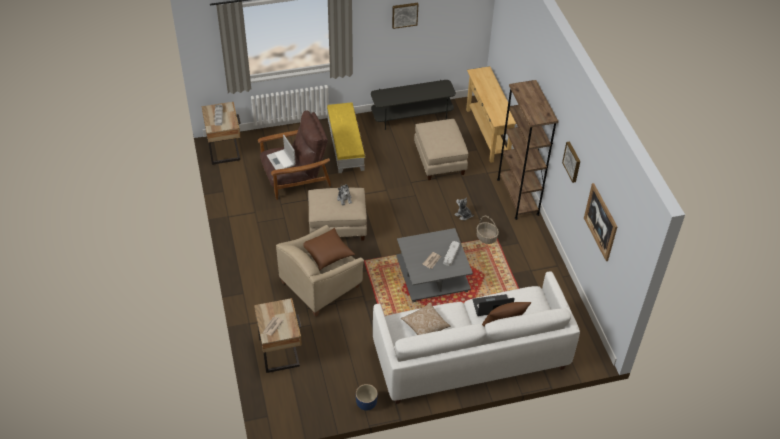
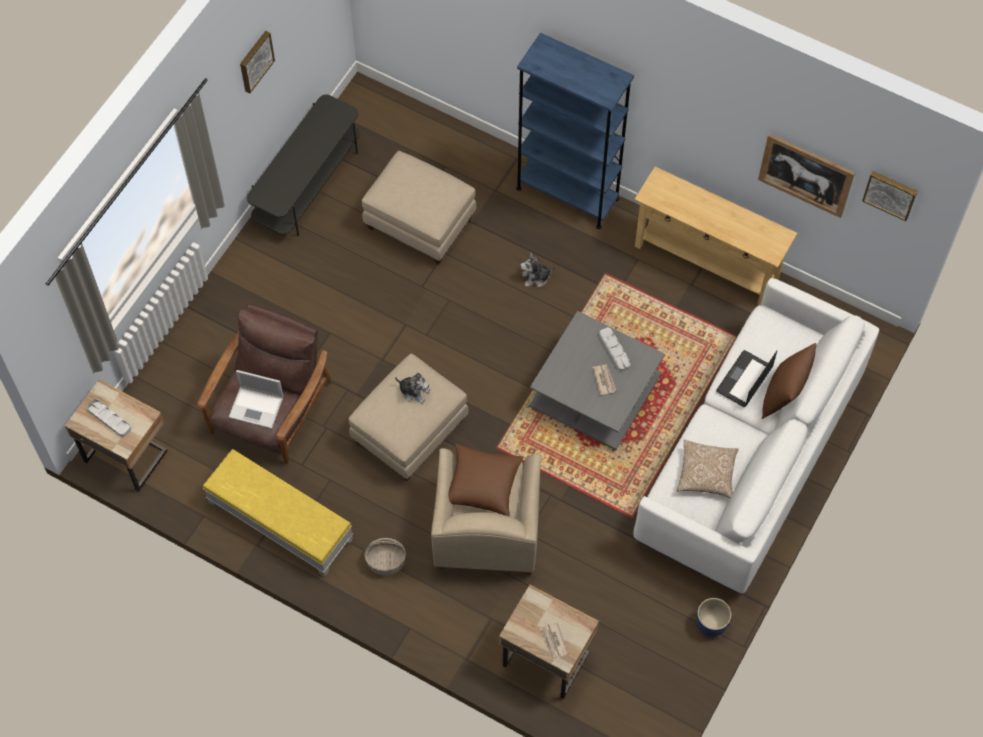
camera: 45 degrees left, 15 degrees up
(345, 145) = (276, 303): yellow ottoman -> yellow ottoman (280, 520)
(486, 237) = (596, 284): basket -> basket (386, 561)
(487, 134) = (431, 130): beige console table -> beige console table (706, 263)
(517, 196) = (567, 193): brown bookcase -> blue bookcase
(572, 161) = (695, 117): picture -> picture (890, 194)

